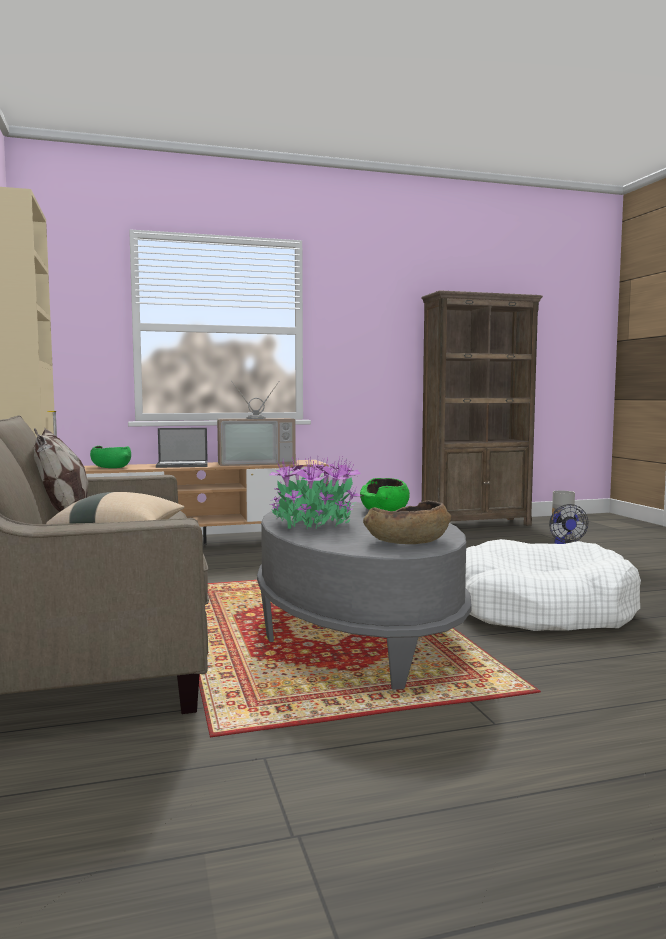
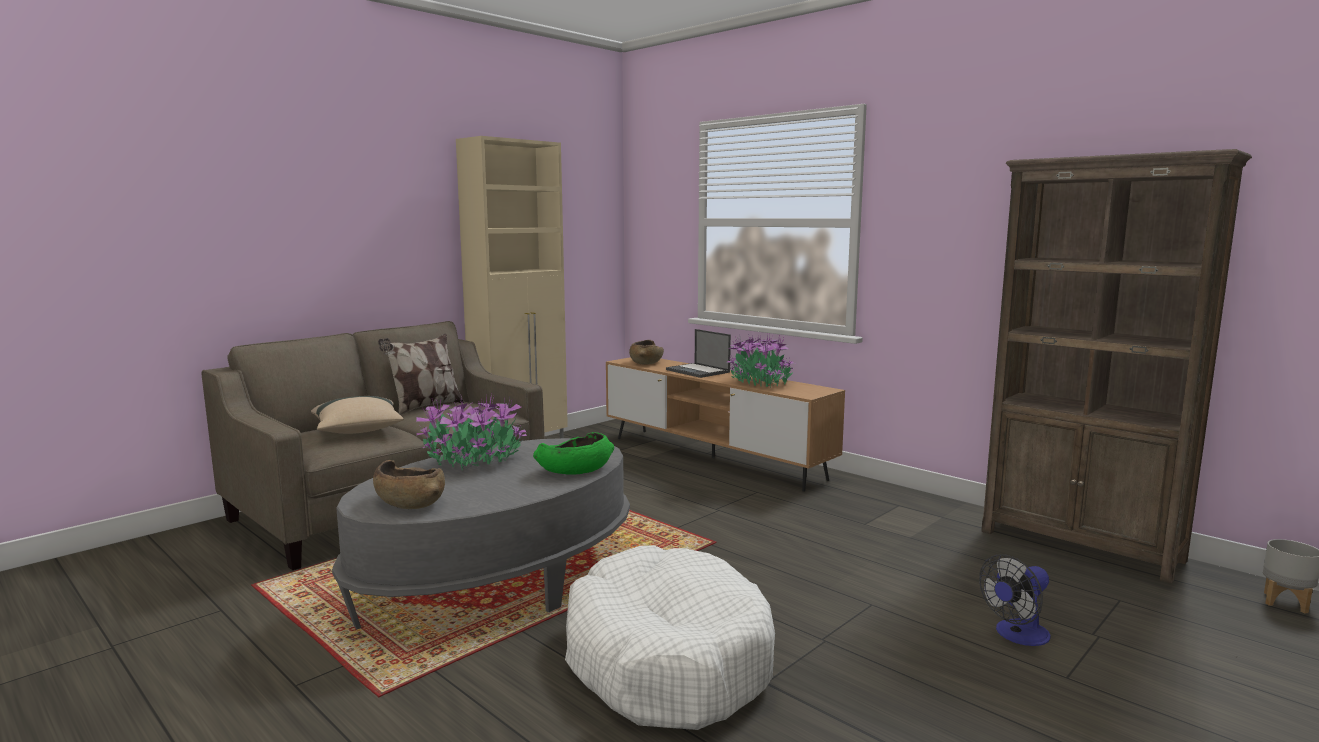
camera: 60 degrees right, 5 degrees up
(110, 467) = (646, 362): green bowl -> brown bowl
(256, 463) = (760, 382): television -> potted plant

